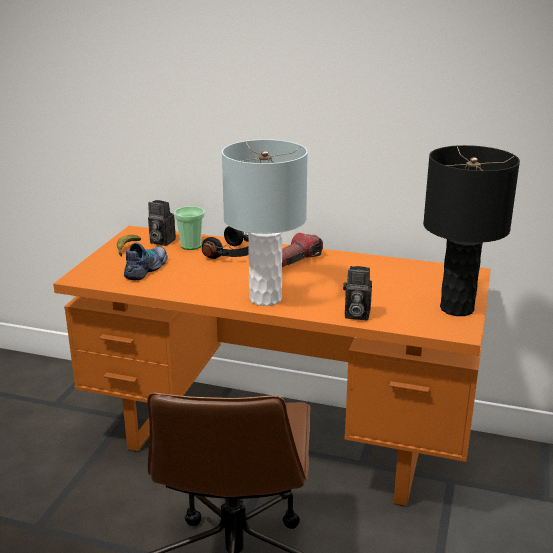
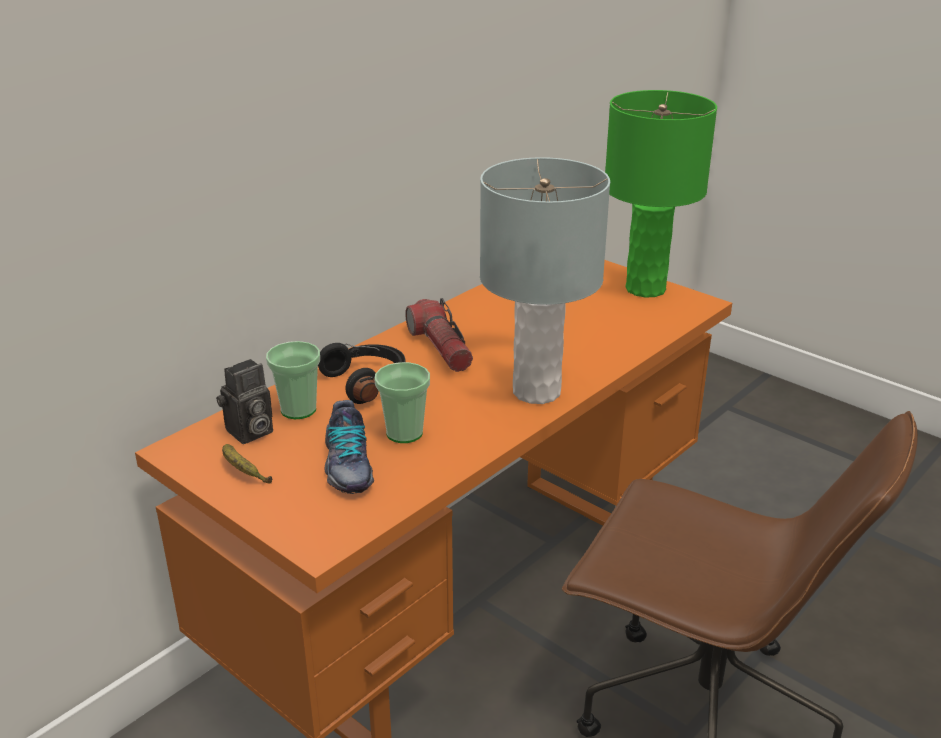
camera: 65 degrees left, 5 degrees up
(147, 268) = (347, 466): shoe -> shoe turned 150 degrees counterclockwise
(189, 274) = (404, 433): none -> cup
(355, 315) = (623, 346): camera -> none
(457, 309) = (646, 289): black table lamp -> green table lamp

